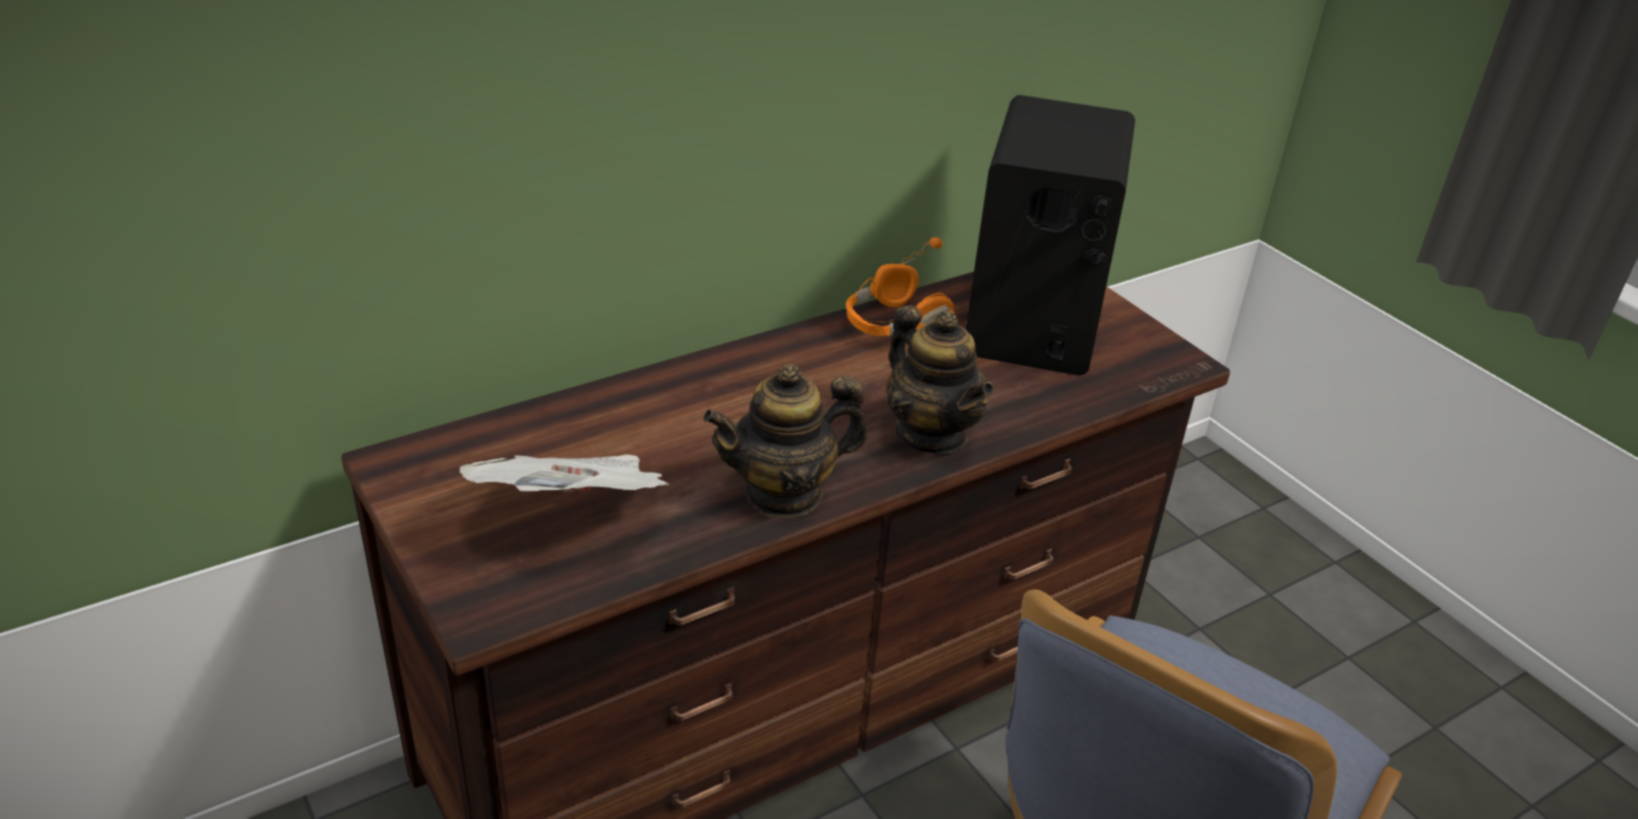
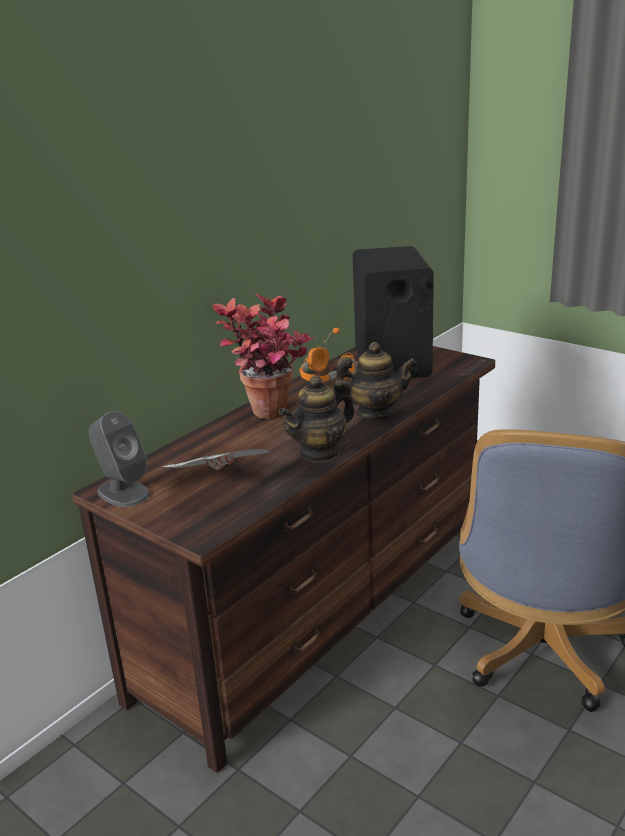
camera: 15 degrees left, 10 degrees down
(417, 478) = (123, 492): none -> grey speaker
(744, 390) = (269, 419): none -> potted plant
(931, 434) = (374, 413): teapot -> teapot turned 45 degrees counterclockwise

